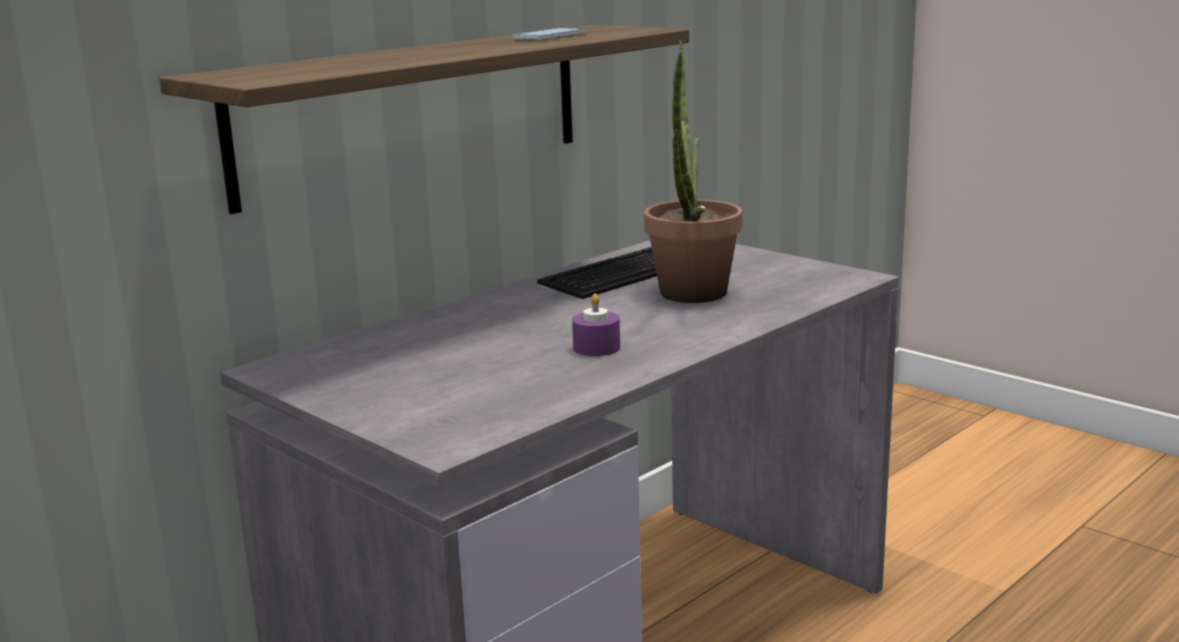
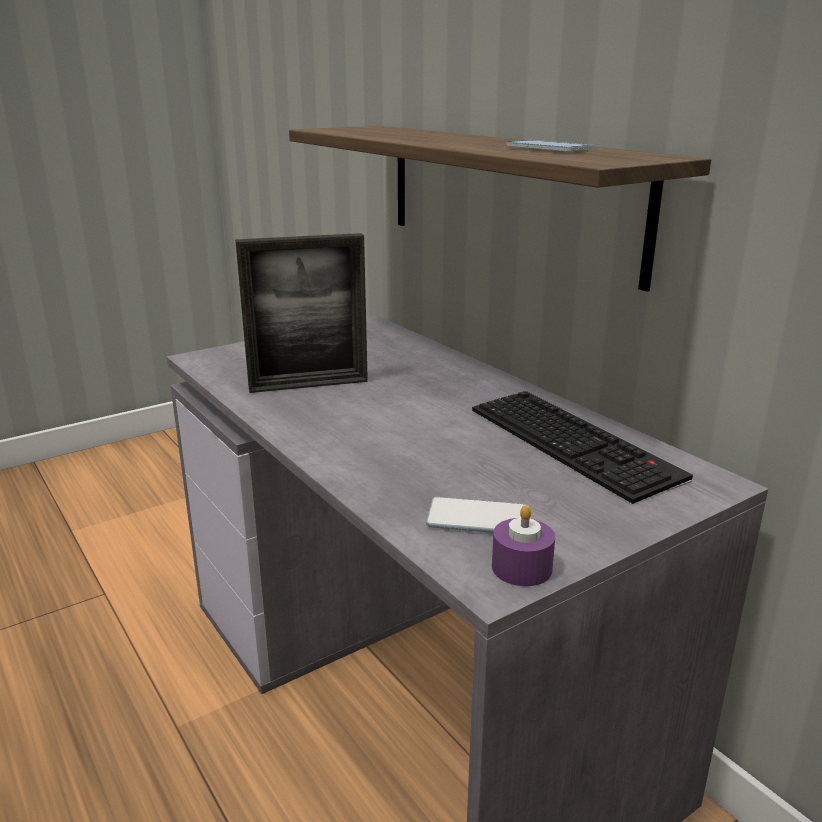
camera: 100 degrees right, 5 degrees up
(537, 366) = (308, 385): none -> picture frame
(596, 348) = (332, 405): purple candle -> purple candle (521, 568)
(691, 298) = (450, 458): potted plant -> none
(783, 284) = (477, 518): none -> phone

